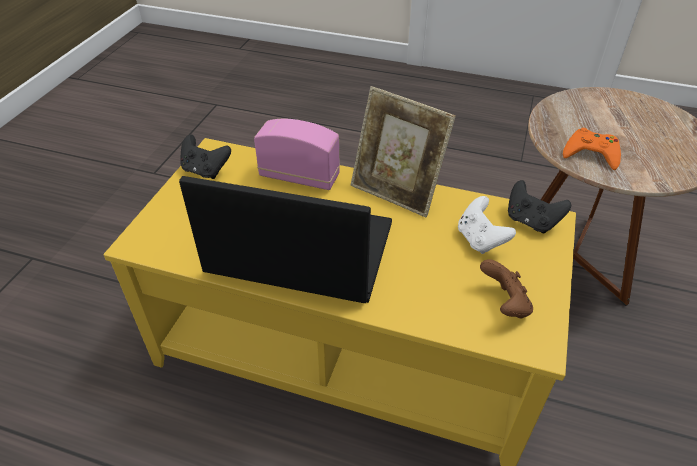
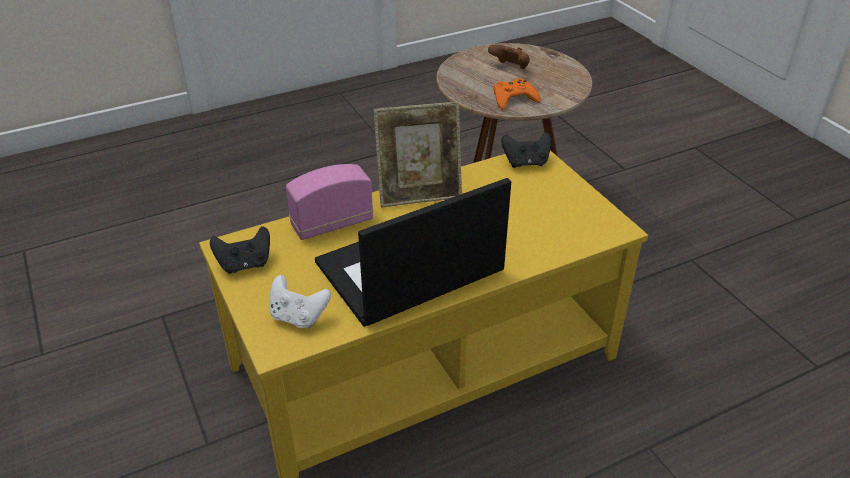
camera: 45 degrees left, 5 degrees down
(480, 240) = (512, 191): white game controller -> white game controller (298, 317)
(504, 304) = (574, 219): brown game controller -> brown game controller (510, 68)

